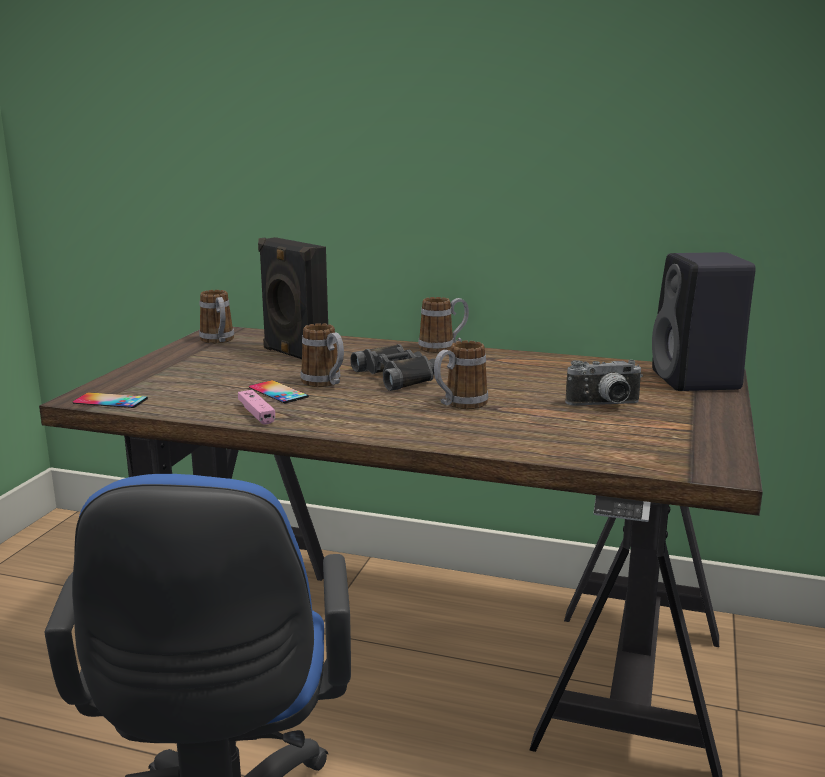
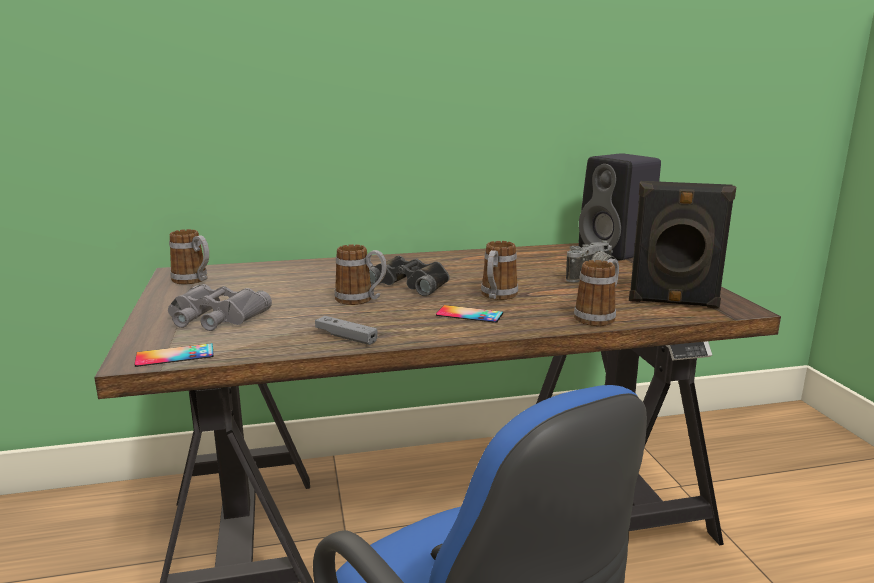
camera: 30 degrees left, 0 degrees up
(185, 376) = (215, 317): none -> grey binoculars
(256, 414) = (346, 337): pink game controller -> grey game controller
(278, 392) = (333, 315): phone -> phone (469, 314)
(293, 355) = (289, 281): black speaker -> black speaker (673, 302)
(443, 347) = (406, 256): mug -> mug (598, 317)

